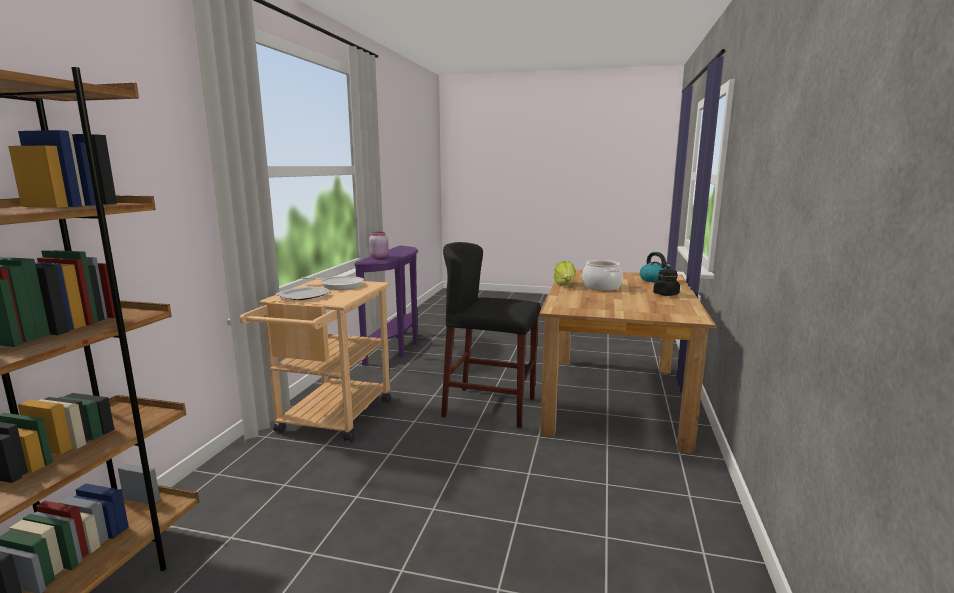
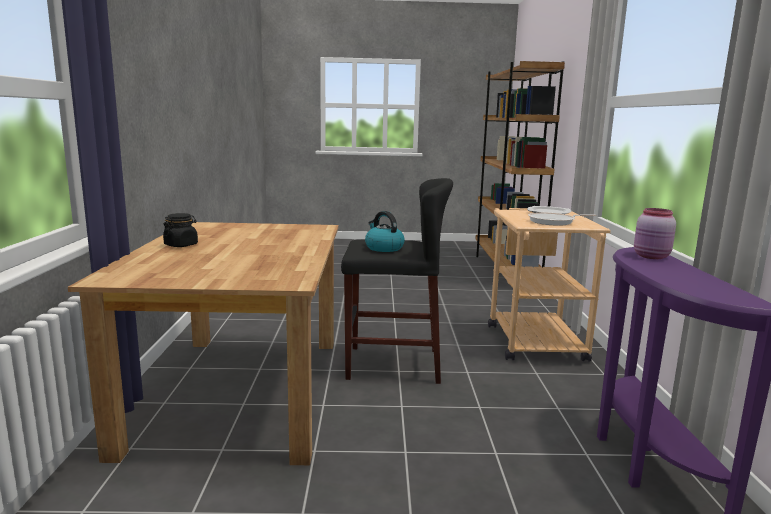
camera: 165 degrees right, 0 degrees up
(565, 284) = (309, 253): lettuce -> none
(601, 287) = (258, 252): cooking pot -> none
(655, 280) = (154, 268): kettle -> kettle (383, 248)

